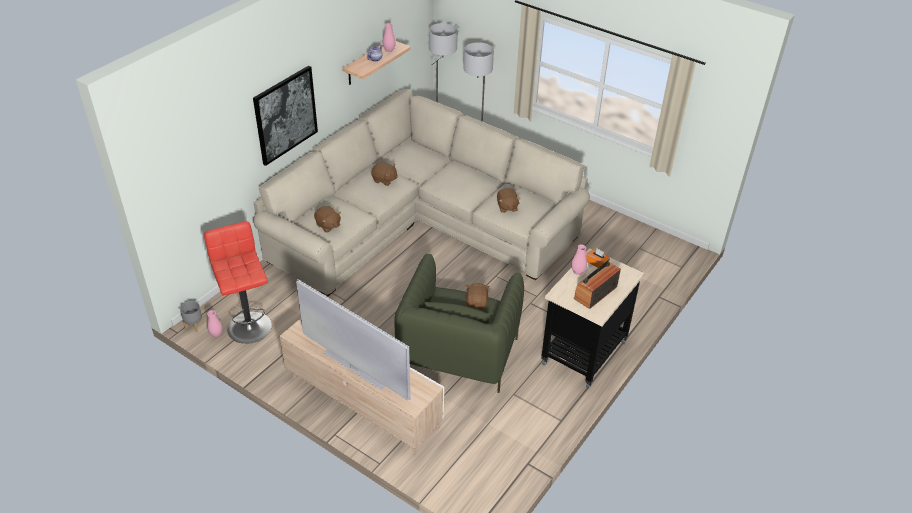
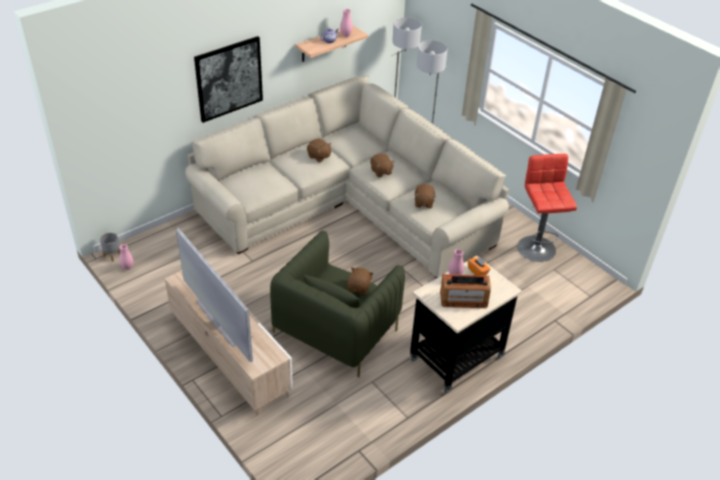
camera: 15 degrees right, 0 degrees up
(250, 327) = (159, 267): red stool -> red stool (536, 248)
(328, 225) = (250, 188): brown plush toy -> brown plush toy (381, 171)
(595, 293) = (463, 299): radio -> radio turned 150 degrees counterclockwise

